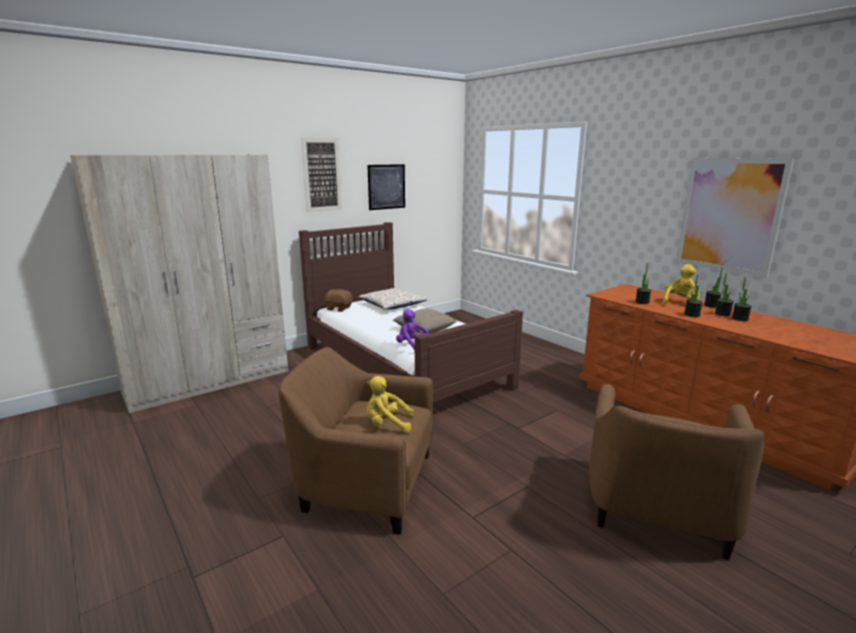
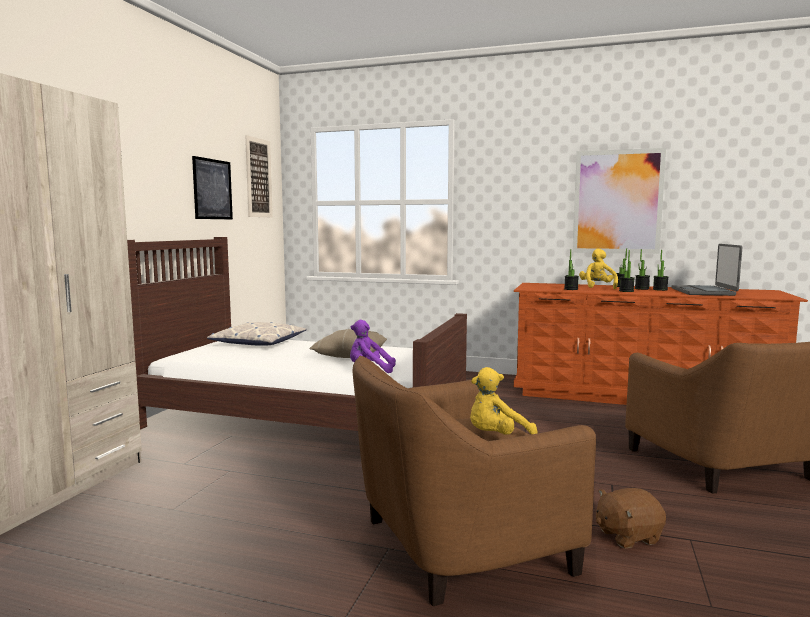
camera: 35 degrees left, 10 degrees down
(322, 175) = (141, 160): picture -> picture (258, 178)
(339, 308) = (189, 355): brown plush toy -> brown plush toy (627, 536)
(783, 331) = (703, 292): none -> laptop

